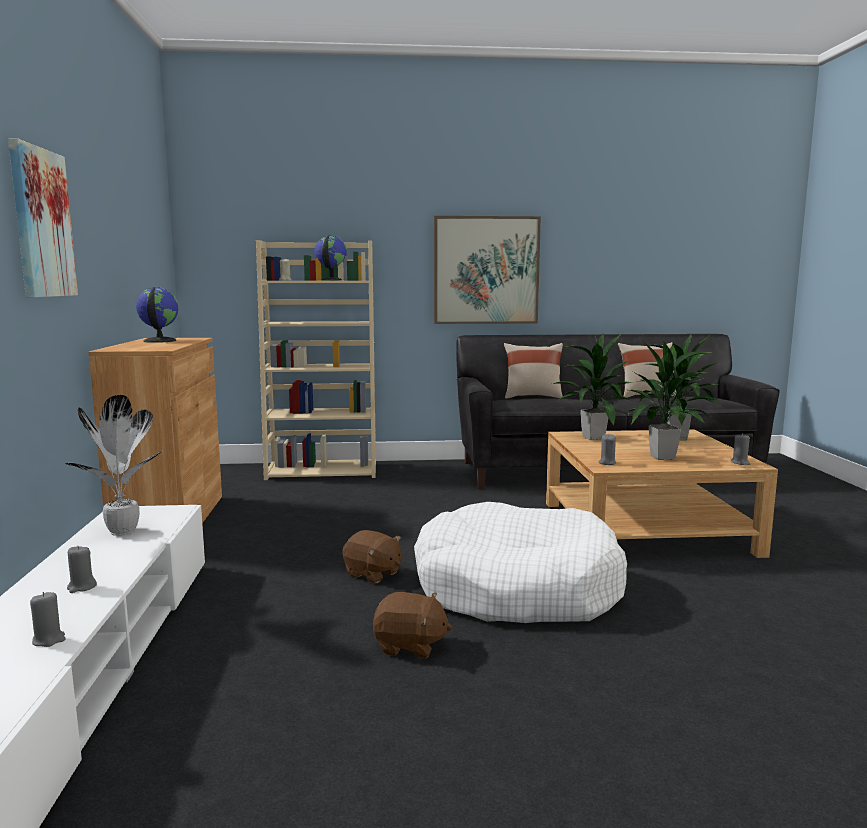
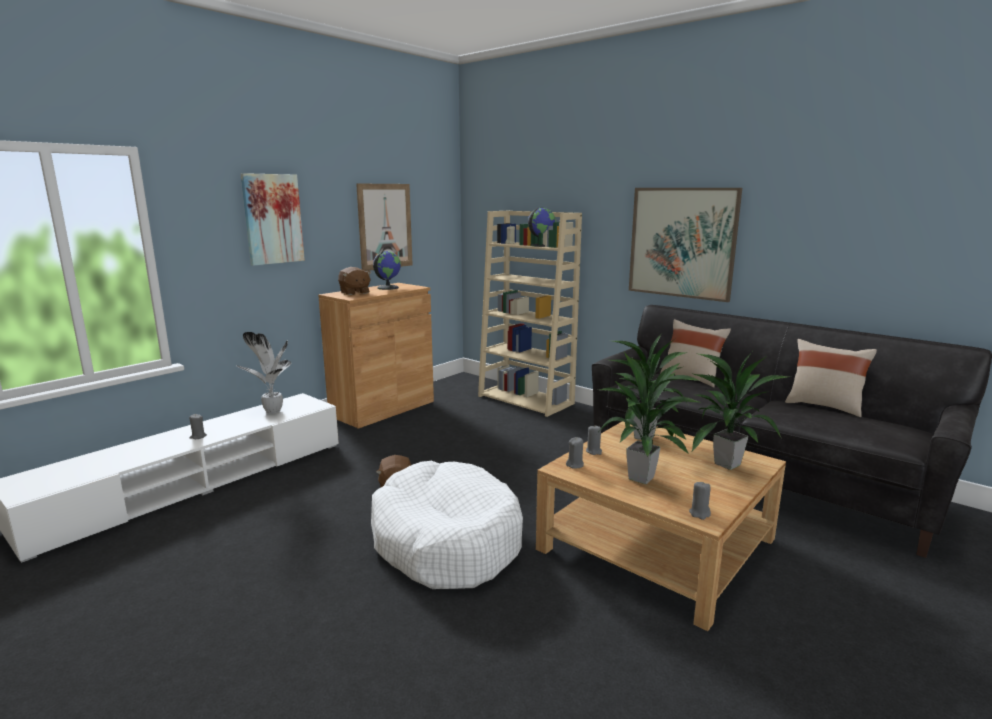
camera: 45 degrees right, 5 degrees up
(49, 640) = (139, 458): grey candle -> grey candle (594, 451)
(128, 255) = (385, 226): none -> picture
(410, 646) = (317, 543): brown plush toy -> brown plush toy (354, 293)

